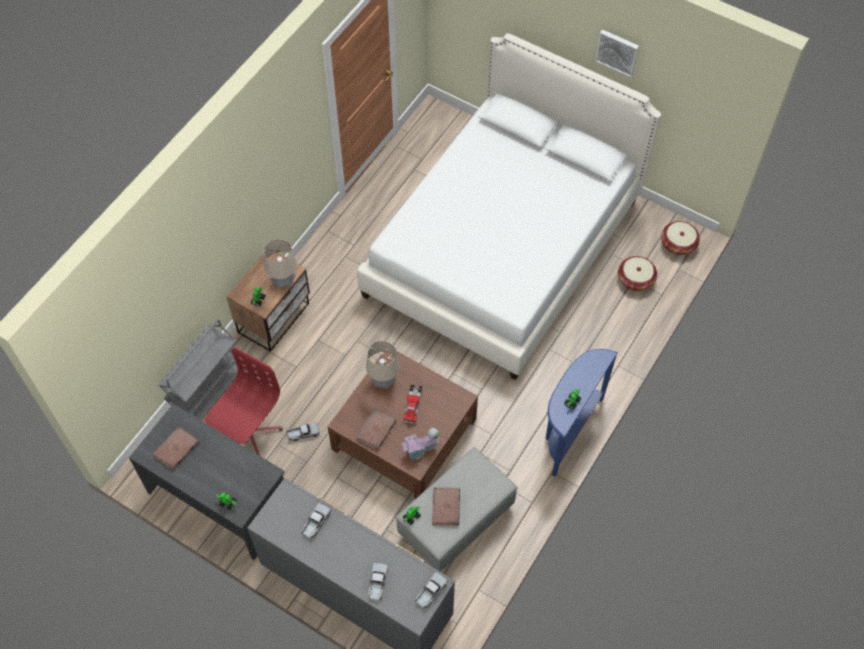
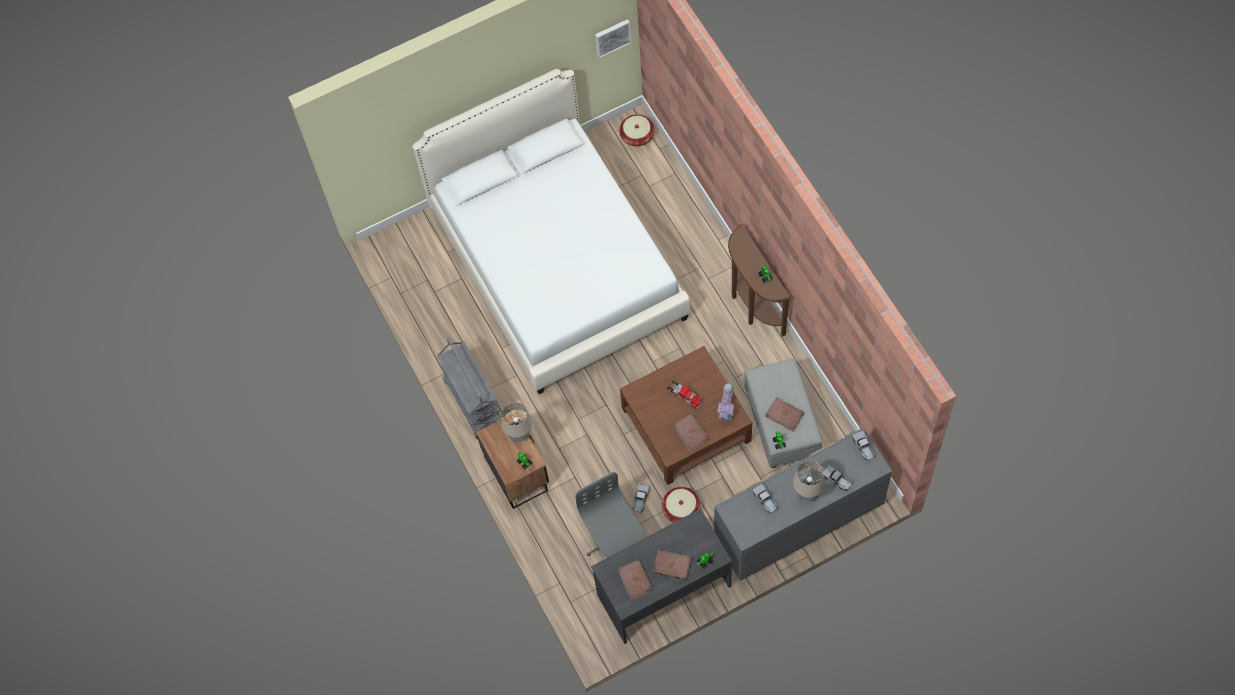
camera: 55 degrees left, 5 degrees up
(208, 393) = (558, 557): grey cart -> grey cart (473, 402)
(208, 474) = (671, 565): none -> brown book
(248, 432) = (614, 541): red office chair -> grey office chair
(383, 382) = (651, 407): table lamp -> table lamp (807, 494)
(567, 431) = (752, 305): blue console table -> brown console table
(617, 52) = (515, 63): picture -> picture (612, 37)
(635, 279) = (650, 184): basket -> basket (681, 509)

